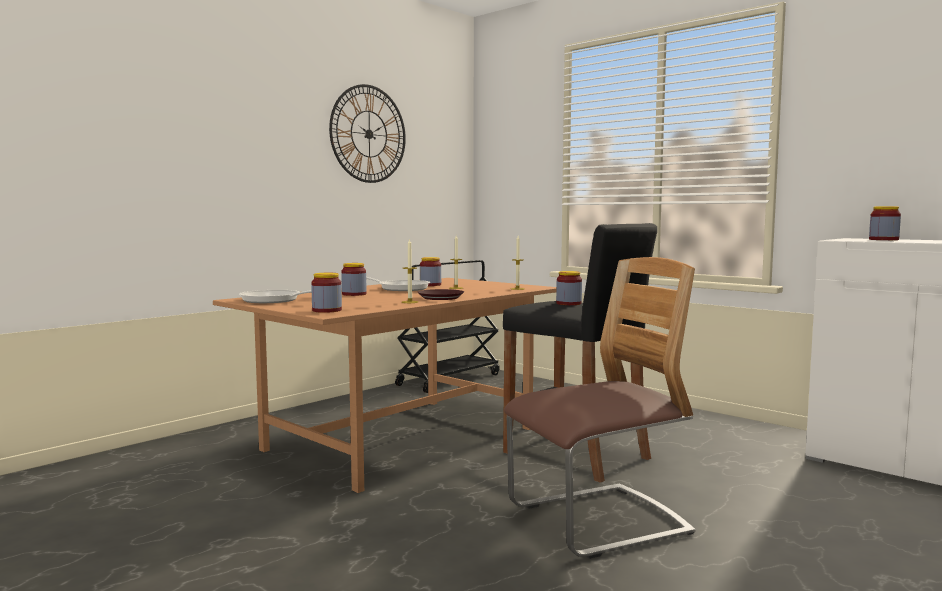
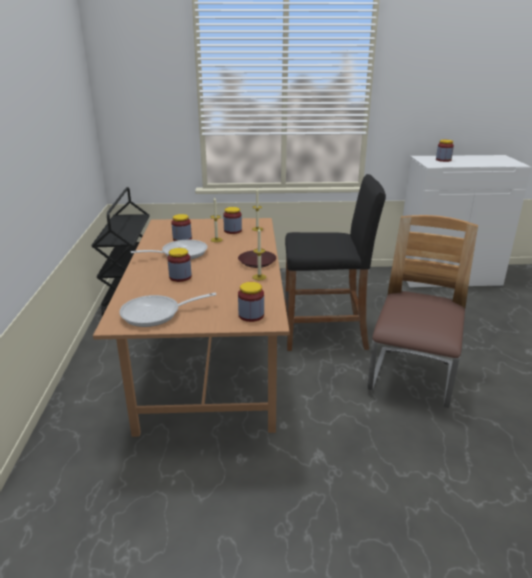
camera: 45 degrees left, 20 degrees up
(369, 134) = (44, 86): wall clock -> none
(568, 303) = (320, 239): jar -> jar (232, 231)

